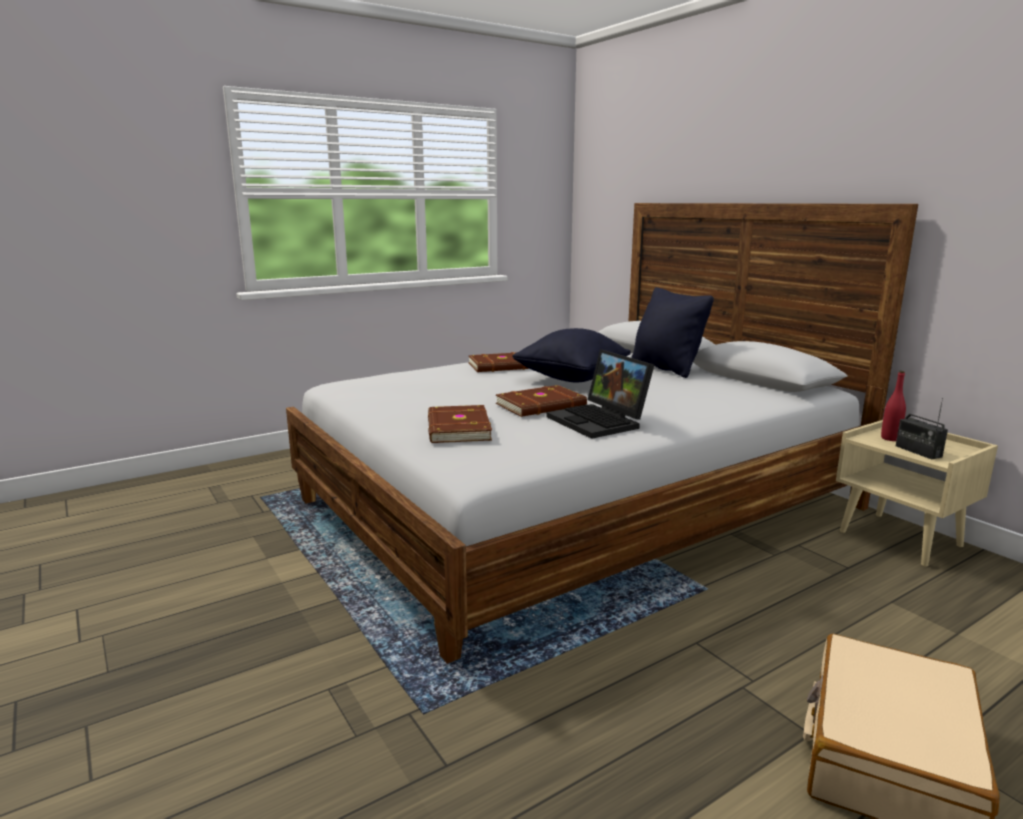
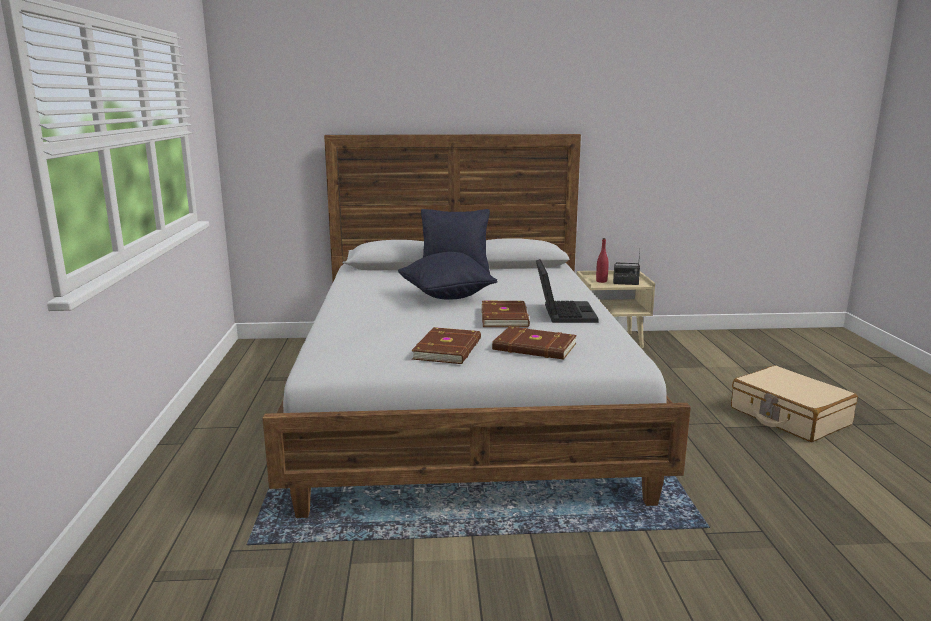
camera: 60 degrees left, 0 degrees up
(503, 366) = (370, 305): brown book -> brown book (449, 349)
(600, 421) = (562, 313): laptop -> laptop turned 90 degrees counterclockwise

